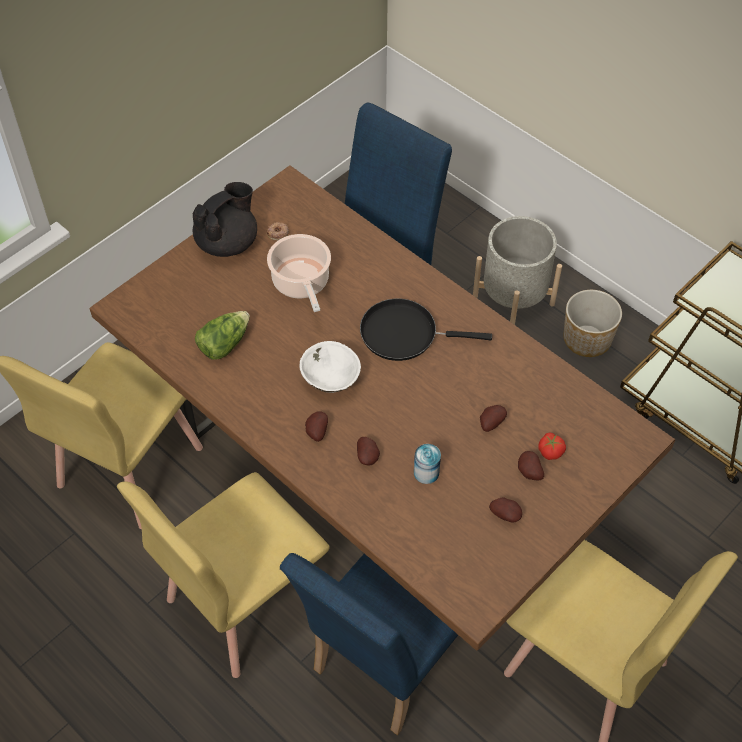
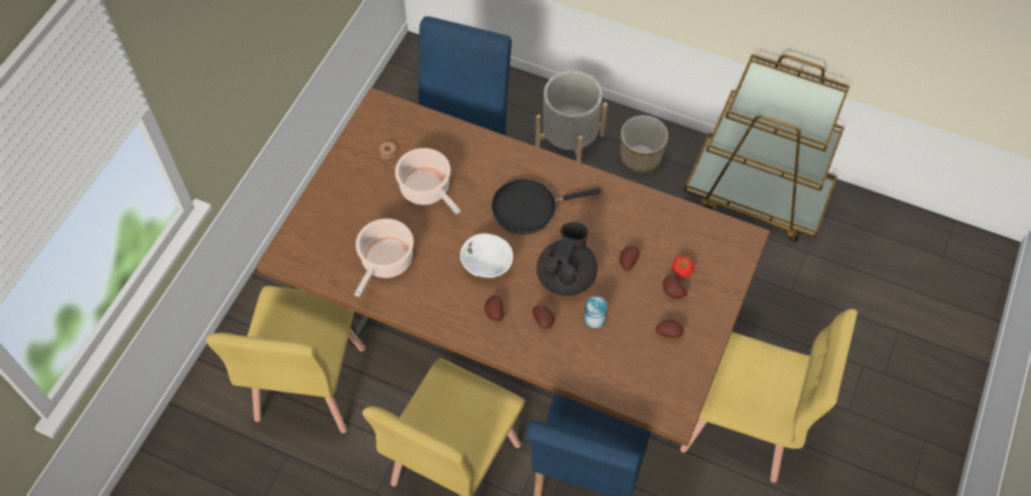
camera: 20 degrees left, 5 degrees up
(224, 344) = (385, 262): lettuce -> cooking pot
(228, 242) = (349, 172): black teapot -> black teapot (566, 276)

